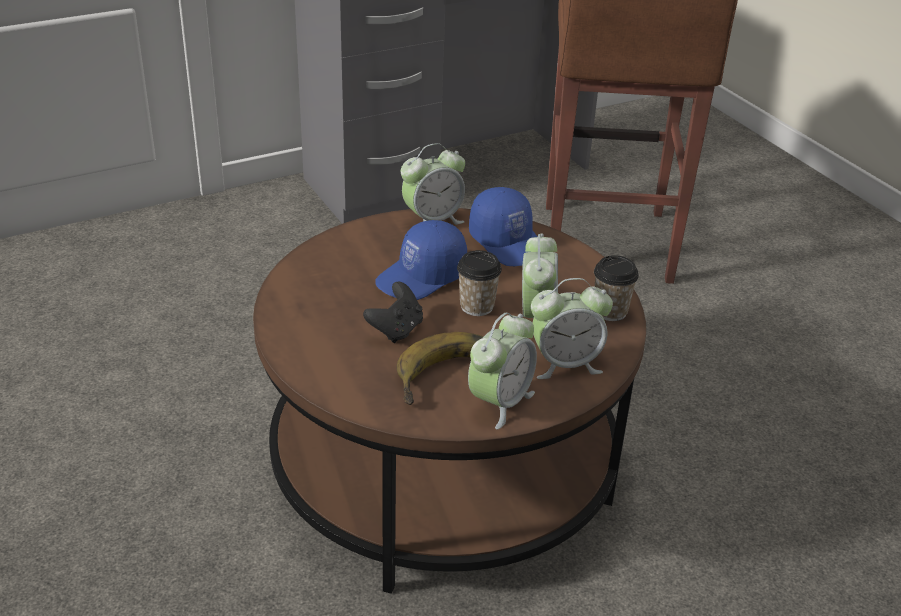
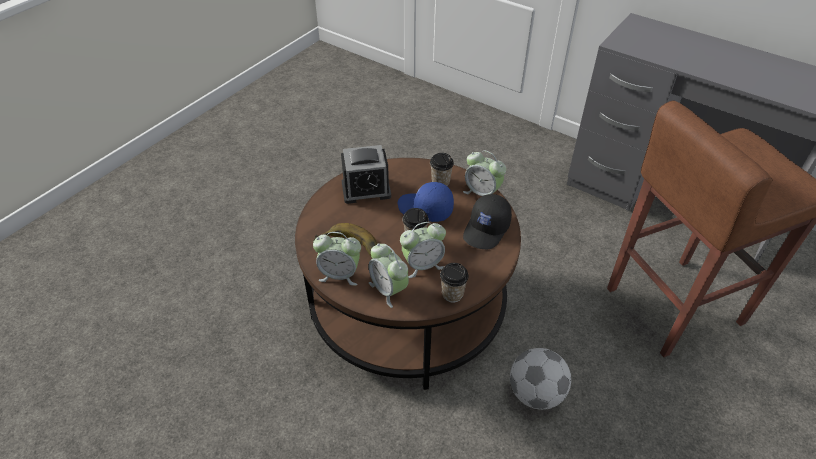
camera: 65 degrees right, 10 degrees up
(324, 317) = (366, 190): none -> alarm clock
(374, 245) = (440, 181): none -> cup
(396, 330) = (373, 217): black game controller -> none
(509, 243) = (487, 230): blue cap -> black cap
(673, 402) = (535, 394): none -> football

